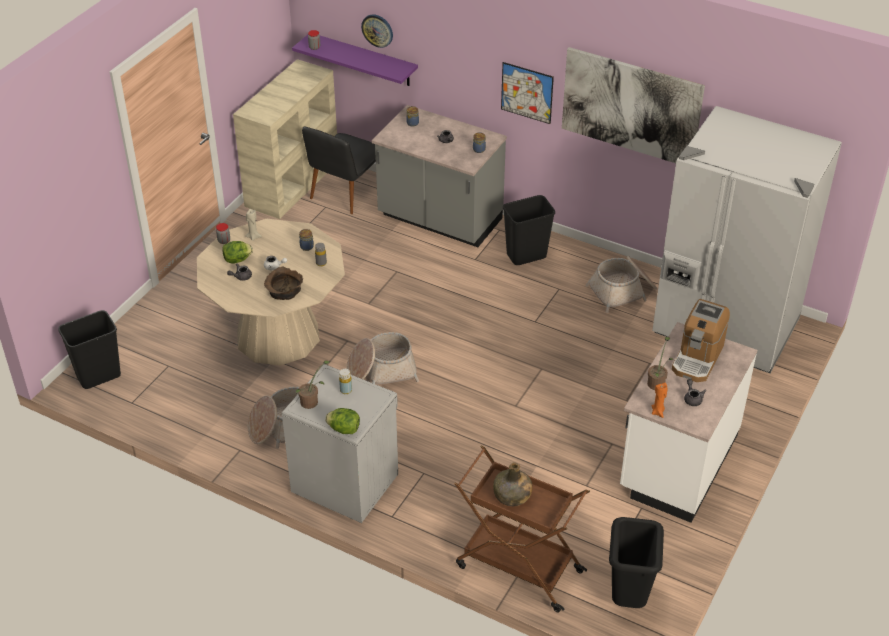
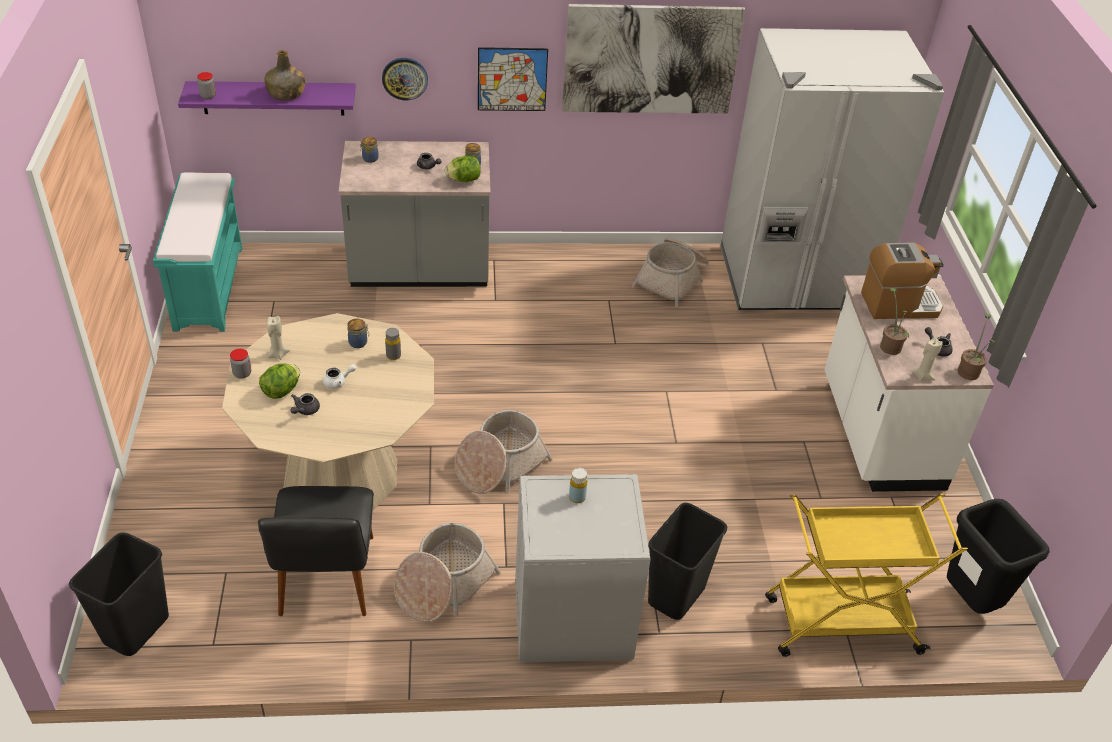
camera: 35 degrees left, 0 degrees up
(284, 292) = (379, 408): brown bowl -> none
(291, 183) = (208, 287): beige bookcase -> turquoise bench
(312, 401) = (550, 530): potted plant -> potted plant (969, 370)
(344, 429) = (621, 547): lettuce -> lettuce (464, 180)
(346, 191) = (284, 274): black chair -> black chair (327, 575)
(377, 30) = (291, 51): wall clock -> wall clock (405, 78)
(512, 496) = (858, 539): green bottle -> green bottle (286, 94)
(518, 569) = (841, 625): brown cart -> yellow cart
(526, 255) = (545, 277): black trash can -> black trash can (675, 594)
(658, 412) = (922, 376): orange candle -> beige candle
(697, 358) = (899, 305): coffee machine -> coffee machine turned 90 degrees counterclockwise

